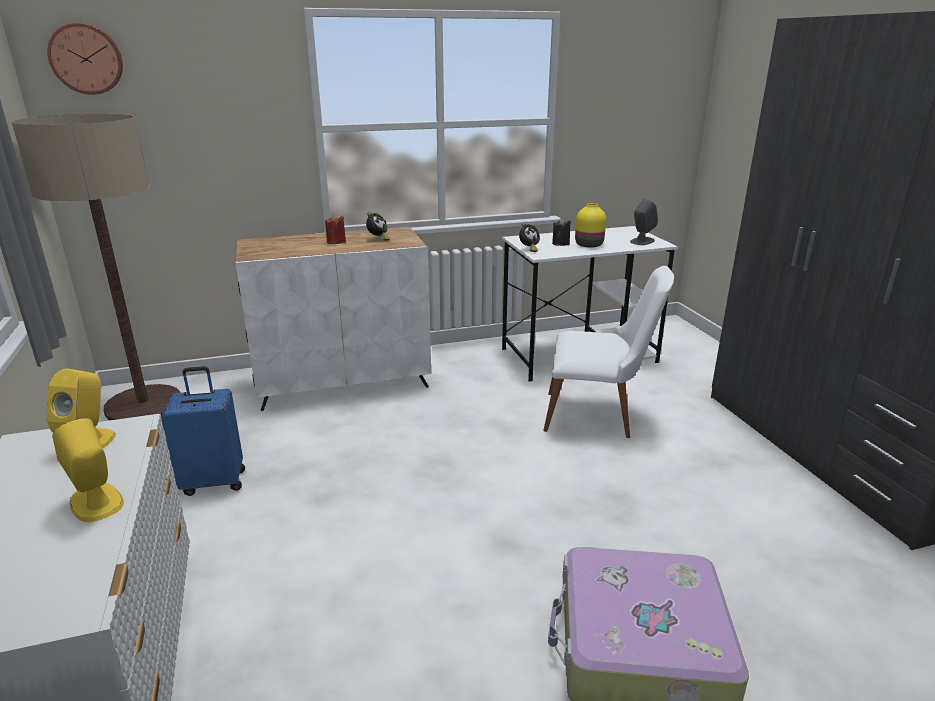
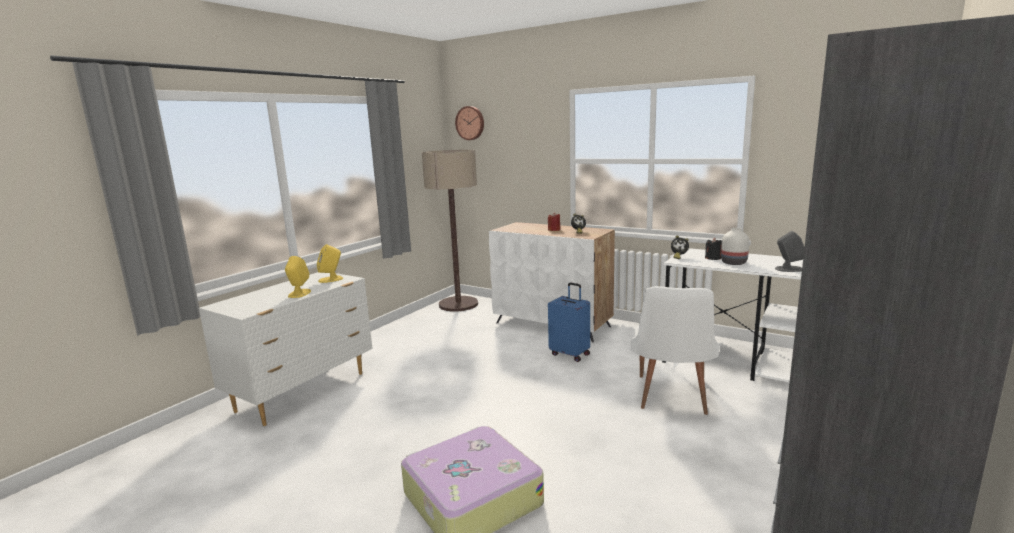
camera: 50 degrees right, 10 degrees down
(214, 481) = (434, 342): blue suitcase -> blue suitcase (570, 354)
(589, 245) = (734, 263): yellow vase -> white vase
(598, 417) = (671, 398): white chair -> white chair turned 45 degrees clockwise

